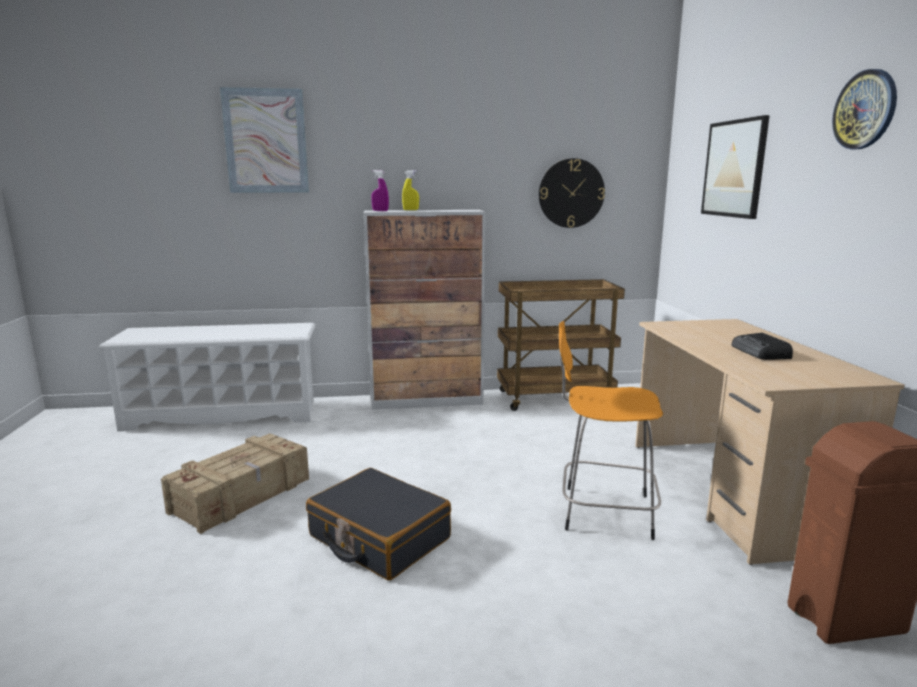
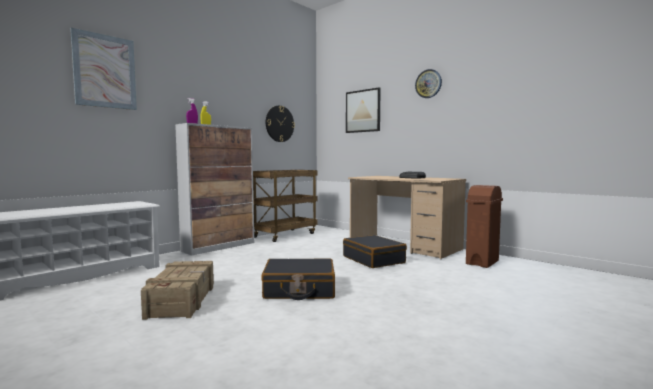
camera: 40 degrees left, 10 degrees down
(603, 511) = (373, 259): orange stool -> black suitcase

